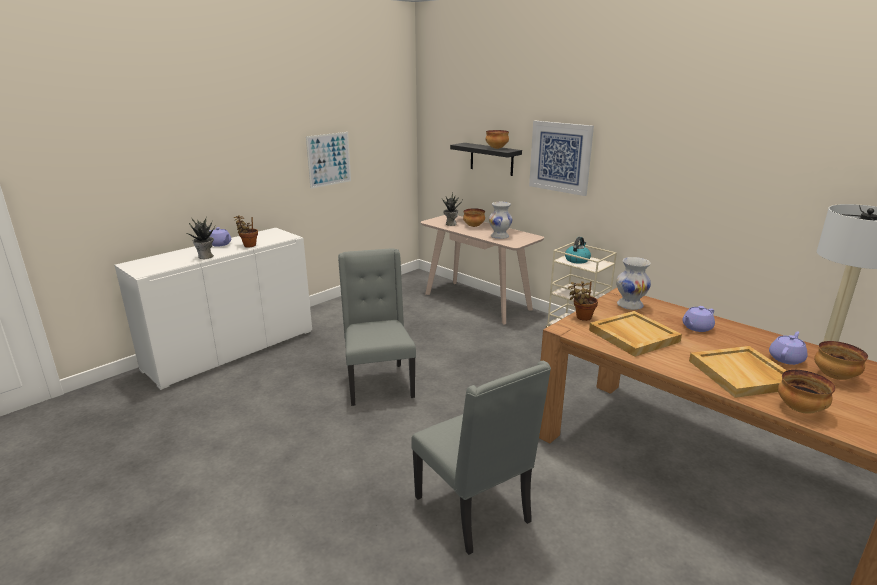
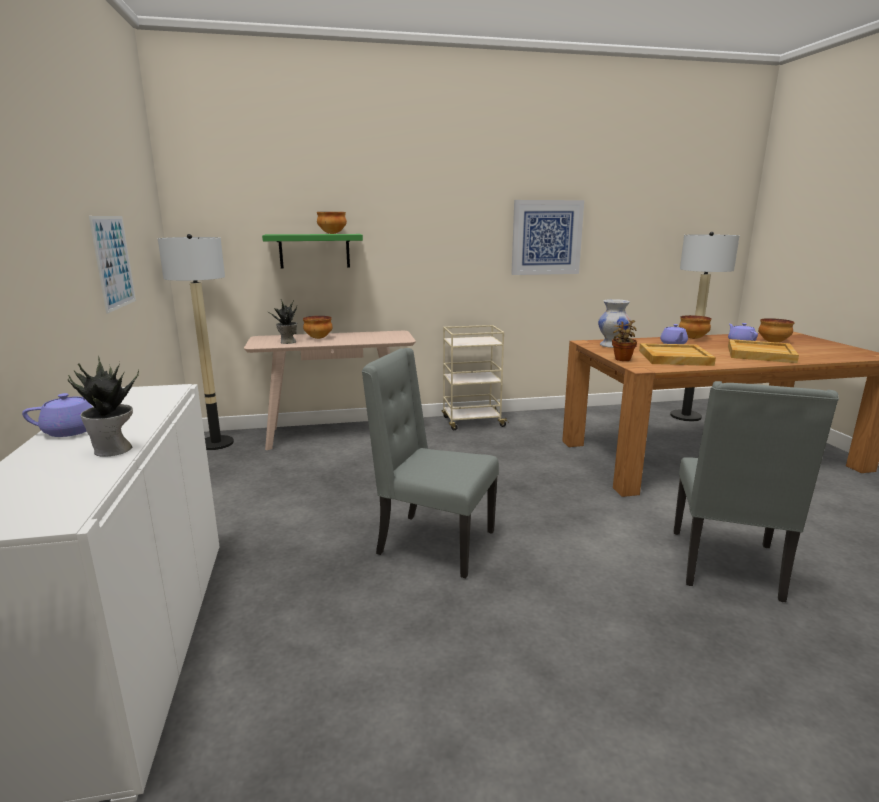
camera: 55 degrees left, 5 degrees down
(248, 245) = (140, 415): potted plant -> none
(414, 279) = (216, 443): none -> floor lamp
(475, 510) = (727, 566): grey chair -> grey chair turned 105 degrees clockwise
(491, 159) = (314, 251): black shelf -> green shelf
(499, 236) = (371, 338): white vase -> none
(560, 157) = (413, 236): picture -> picture (546, 237)
(577, 260) = (465, 341): kettle -> none
(799, 409) = (818, 357): bowl -> bowl (692, 338)

